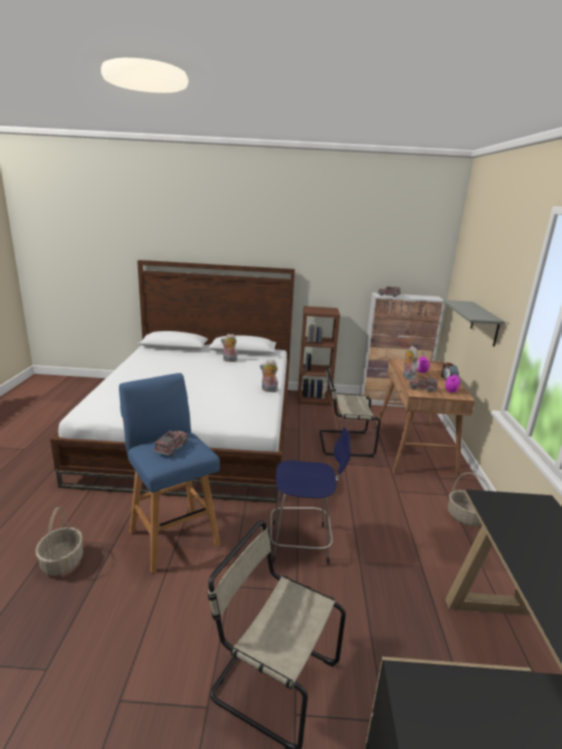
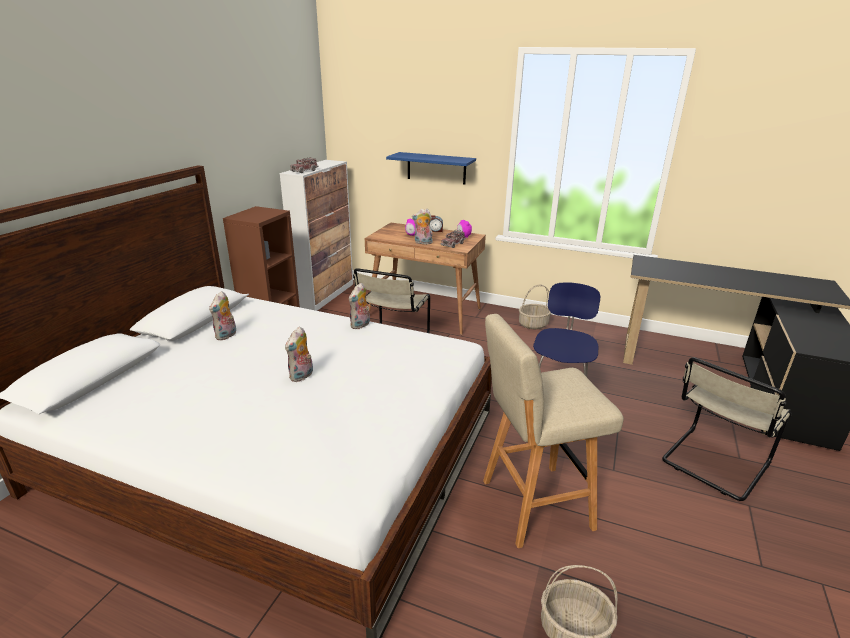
camera: 70 degrees left, 5 degrees up
(171, 448) = (561, 391): toy truck -> none
(173, 536) = (532, 505): blue stool -> beige stool
(194, 384) = (302, 376): none -> plush toy
(485, 323) = (436, 168): grey shelf -> blue shelf

